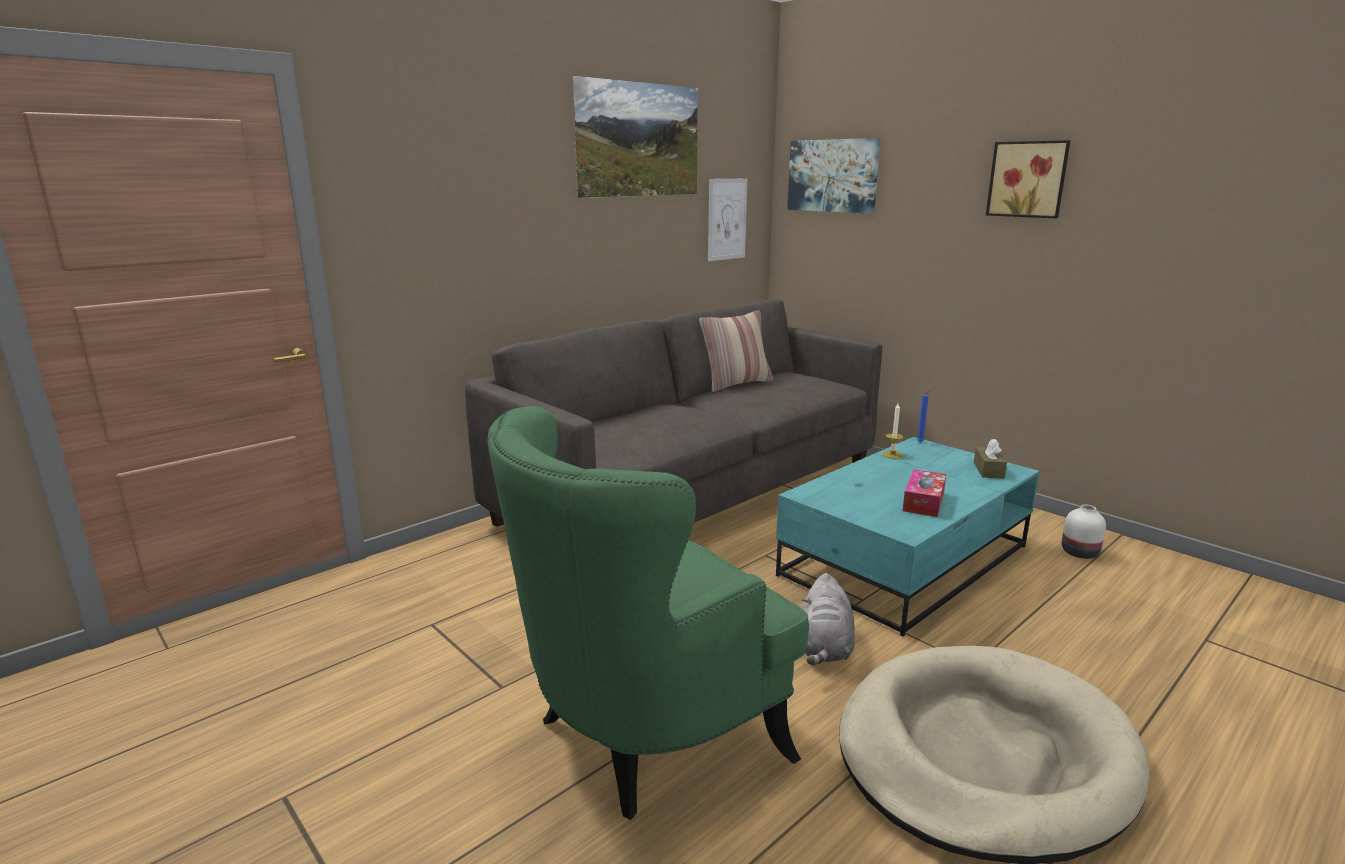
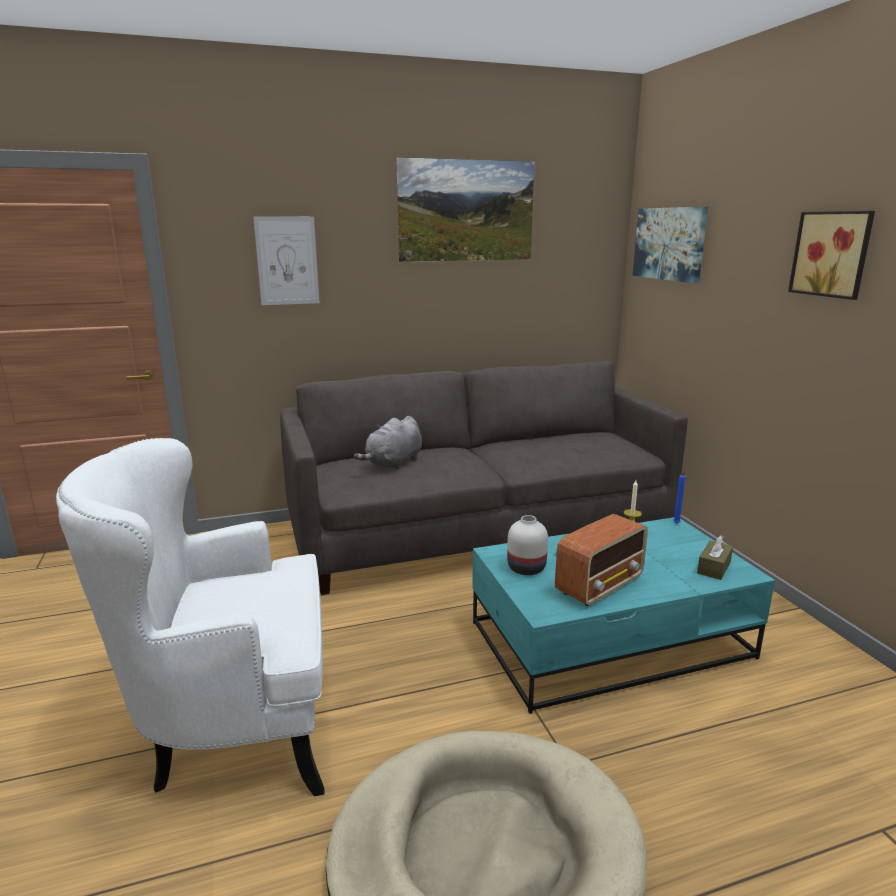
camera: 25 degrees right, 0 degrees up
(642, 735) = (232, 728): green armchair -> white armchair
(727, 219) = (566, 283): picture -> picture (287, 261)
(736, 384) = (537, 438): pillow -> none
(825, 647) = (447, 701): grey plush toy -> grey plush toy (393, 463)
(923, 502) = (600, 585): tissue box -> radio
(1080, 552) = (821, 682): white vase -> white vase (527, 568)

